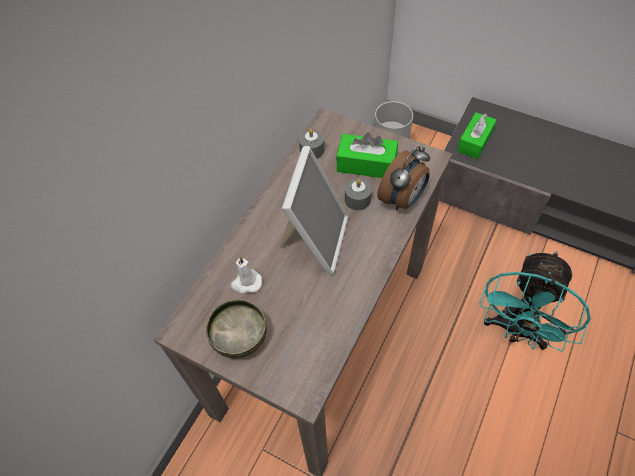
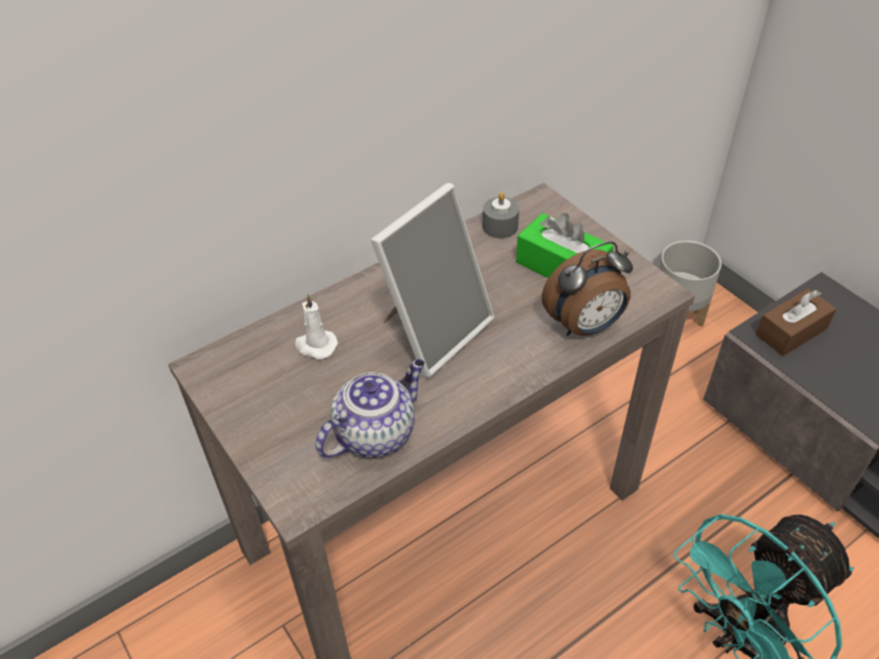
camera: 25 degrees right, 10 degrees down
(239, 336) = (267, 402): bowl -> none
(322, 325) = (376, 433): none -> teapot
(357, 199) = (522, 304): grey candle -> none
(474, 141) = (791, 331): green tissue box -> brown tissue box

